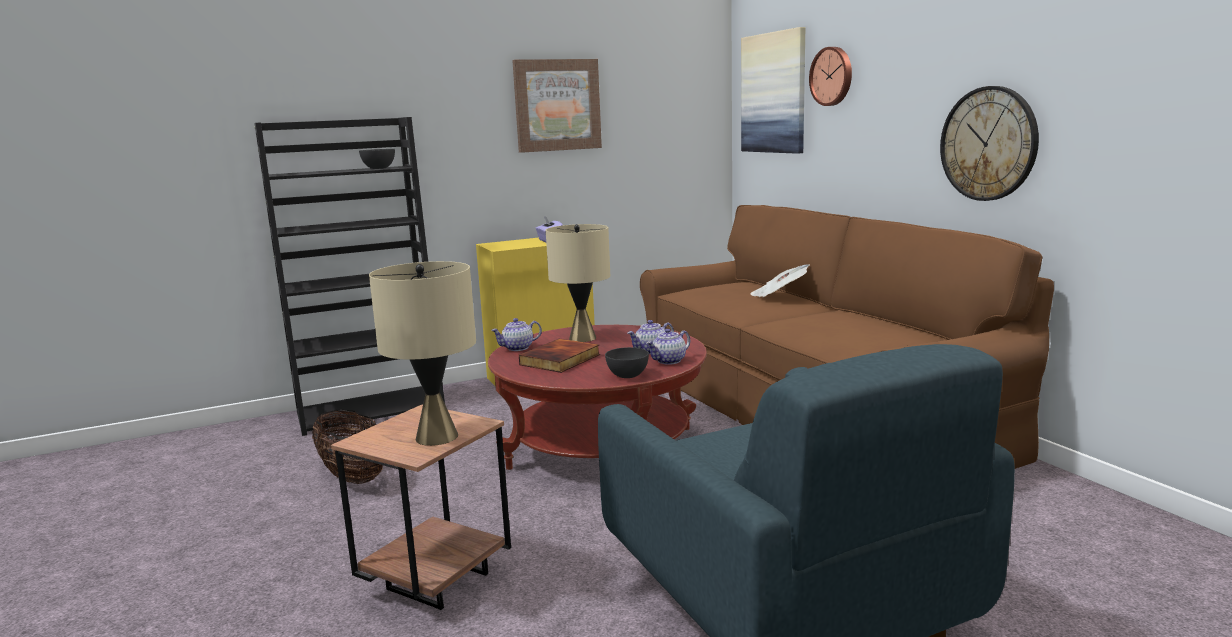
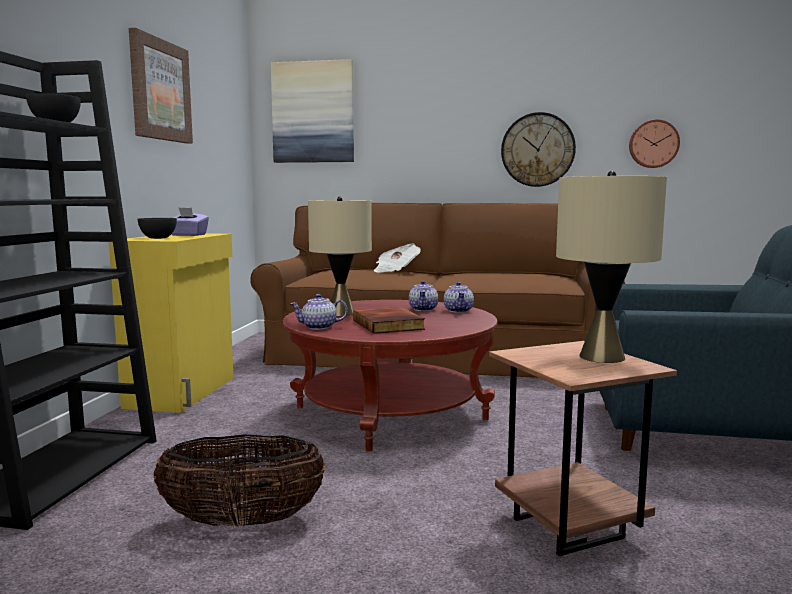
camera: 55 degrees left, 5 degrees down
(517, 348) = (318, 327): teapot -> teapot turned 75 degrees clockwise
(628, 375) = (473, 320): grey bowl -> grey bowl (158, 238)
(832, 76) = (386, 101): wall clock -> wall clock (653, 144)

